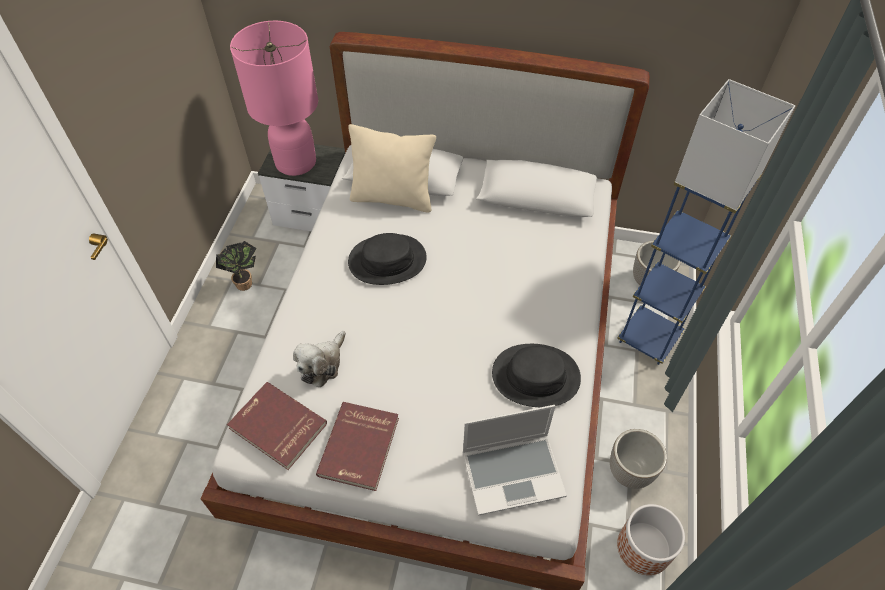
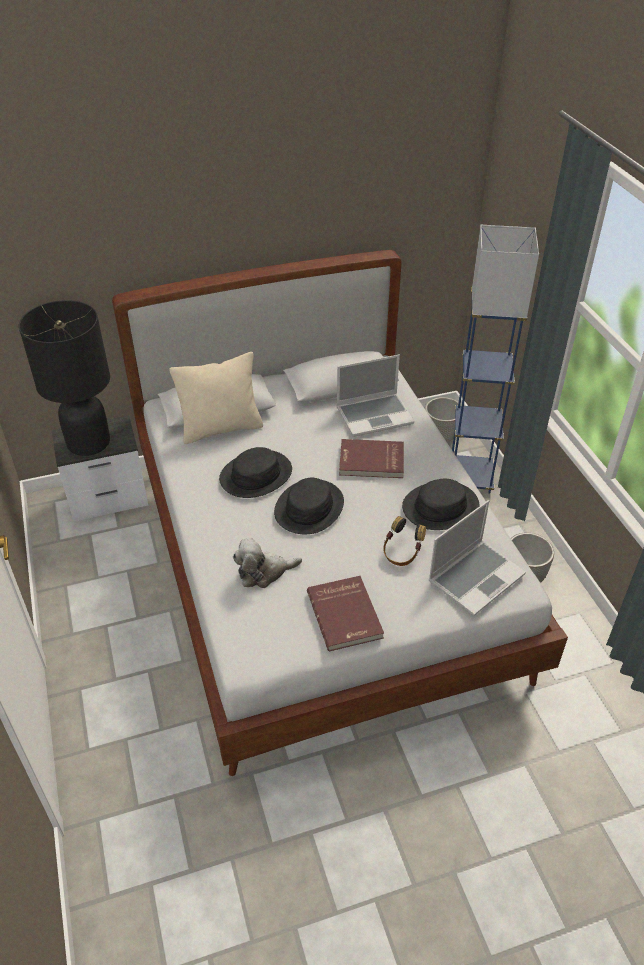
camera: 30 degrees left, 10 degrees down
(245, 282) = (81, 581): potted plant -> none
(277, 427) = (264, 633): red book -> red book (371, 461)
(295, 162) = (88, 443): pink table lamp -> black table lamp
(322, 364) = (264, 572): plush toy -> plush toy turned 75 degrees clockwise
(409, 317) = (309, 508): none -> black hat
(460, 408) = (402, 553): none -> headphones
(545, 244) = (375, 415): none -> laptop
(643, 548) = (570, 624): planter -> none

